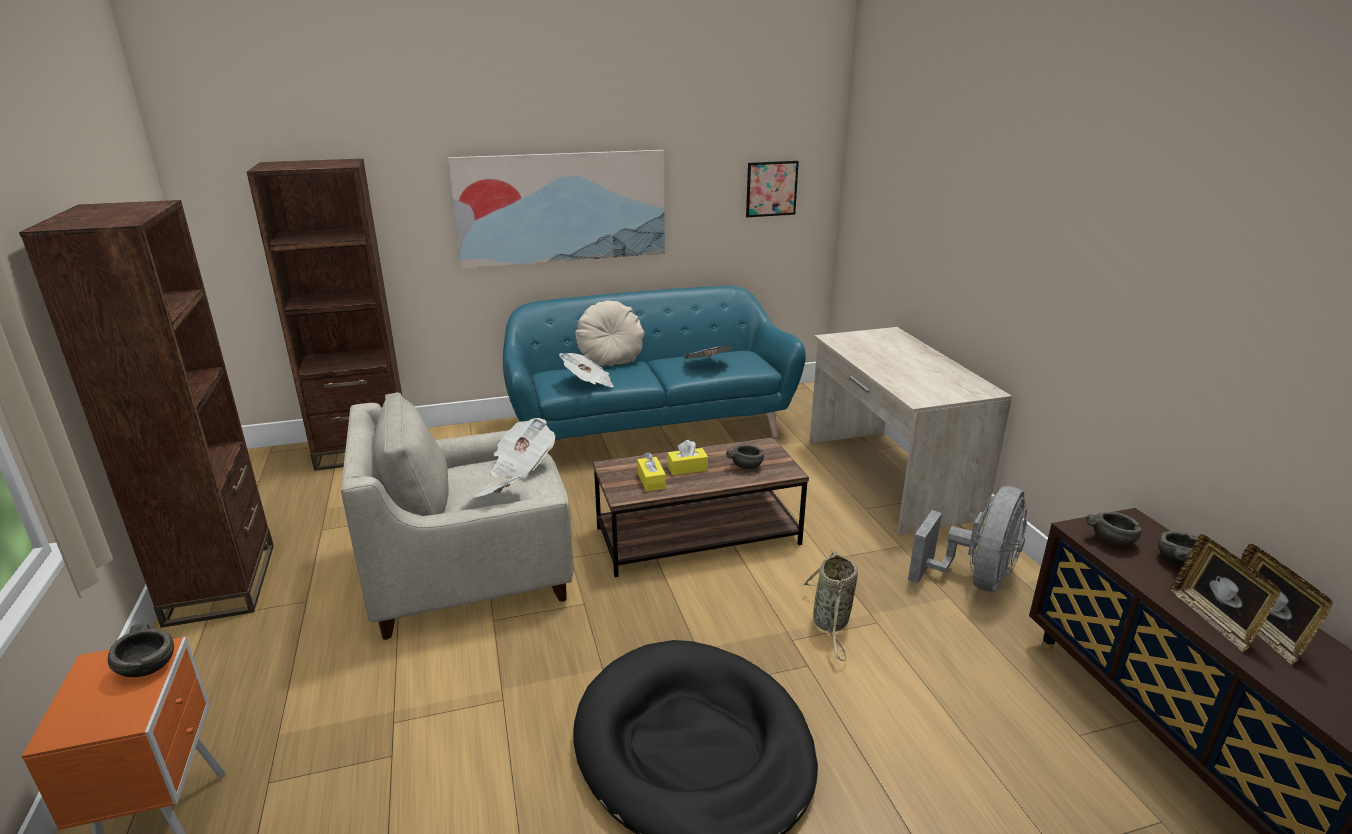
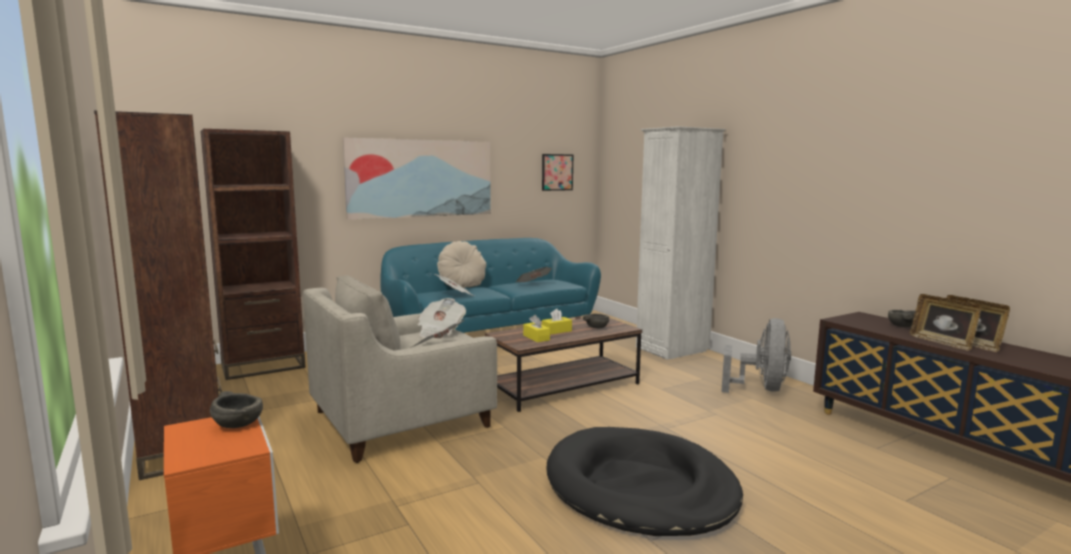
camera: 15 degrees left, 15 degrees down
(831, 623) = (687, 417): basket -> none
(888, 477) = (672, 349): beige desk -> white cabinet
(1112, 540) = (859, 322): grey bowl -> none

